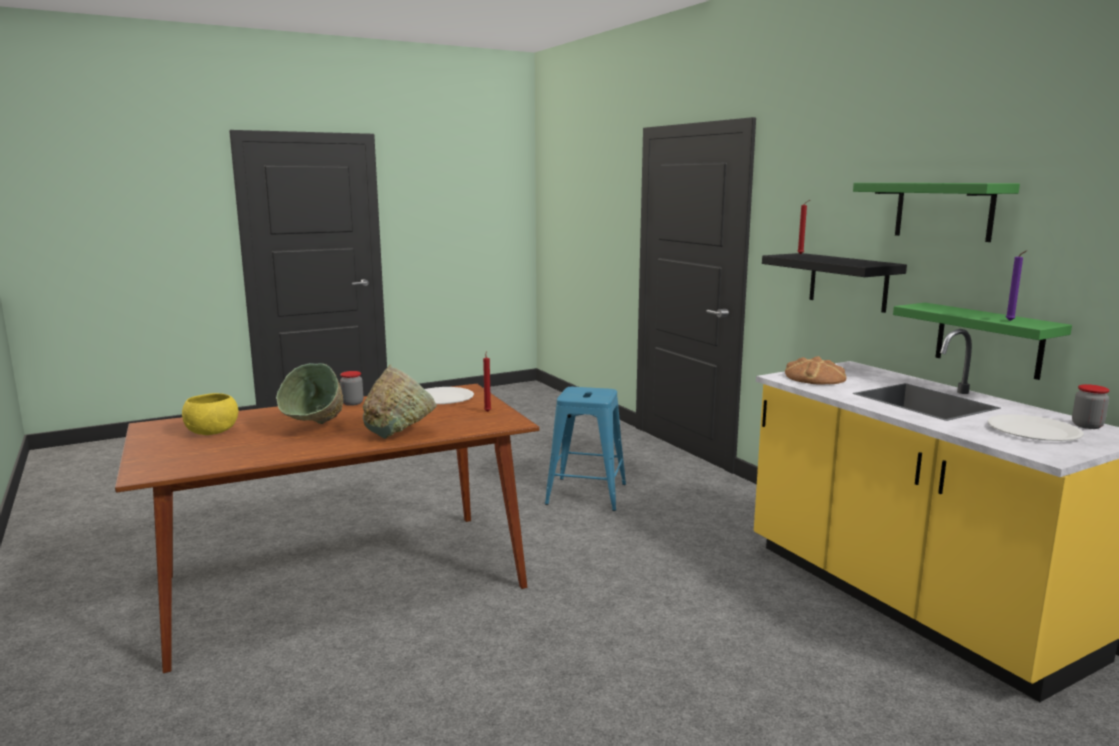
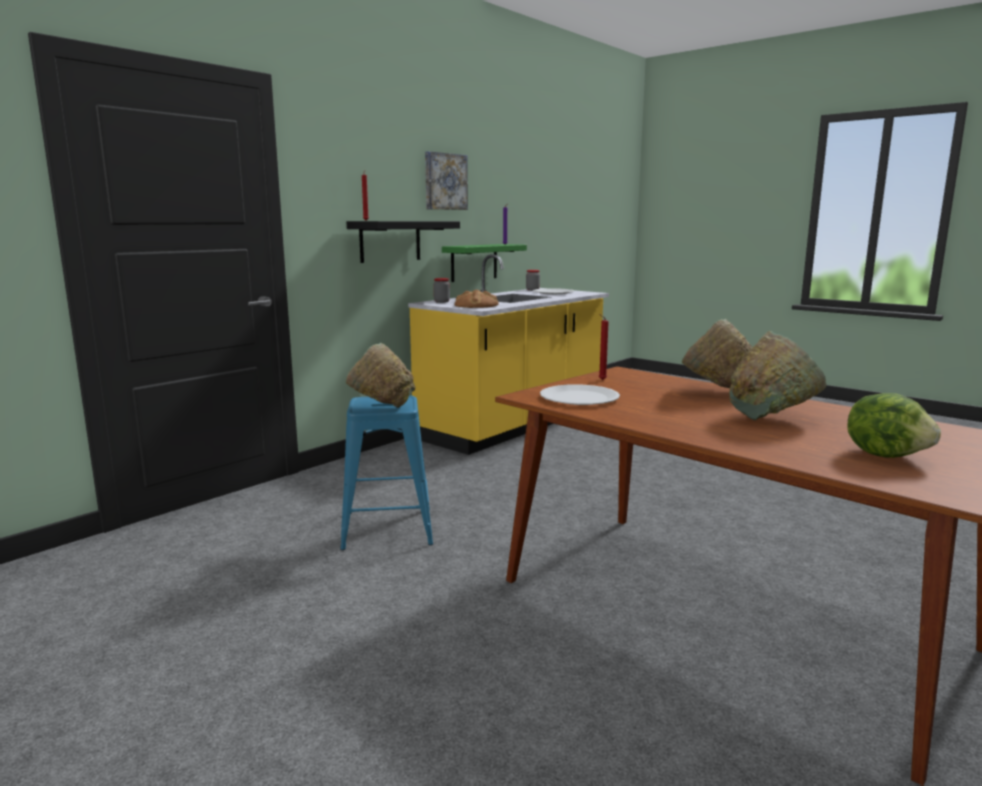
camera: 110 degrees left, 0 degrees up
(213, 432) = (886, 455): yellow bowl -> lettuce
(352, 403) = (662, 425): jar -> jar (441, 302)
(574, 392) = (379, 408): none -> green bowl
(943, 210) = (444, 181): green shelf -> picture

